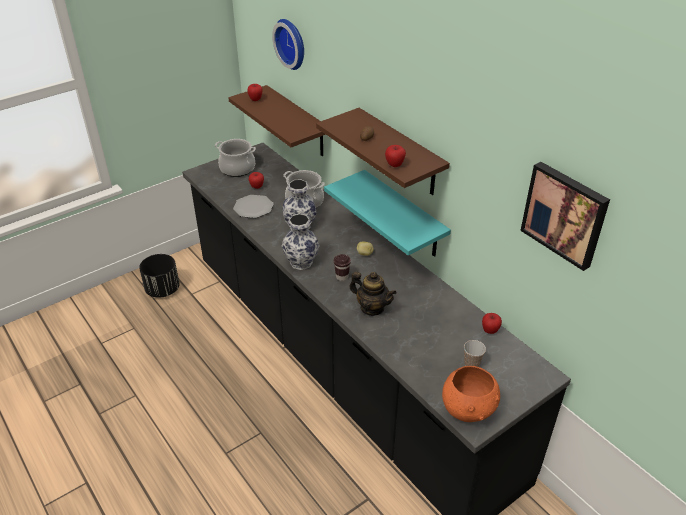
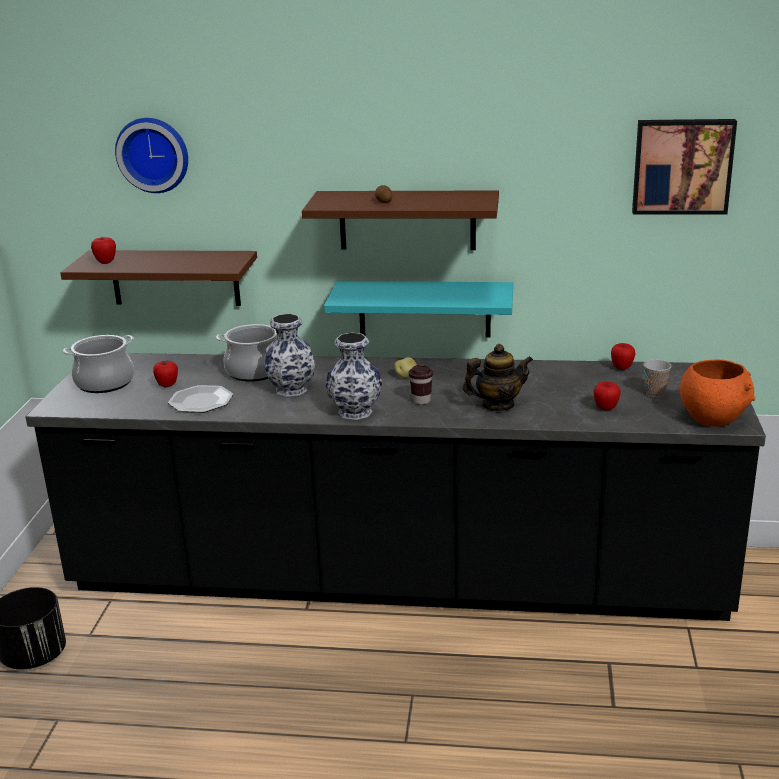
camera: 45 degrees left, 15 degrees down
(394, 165) = (458, 205): apple -> apple (605, 408)

